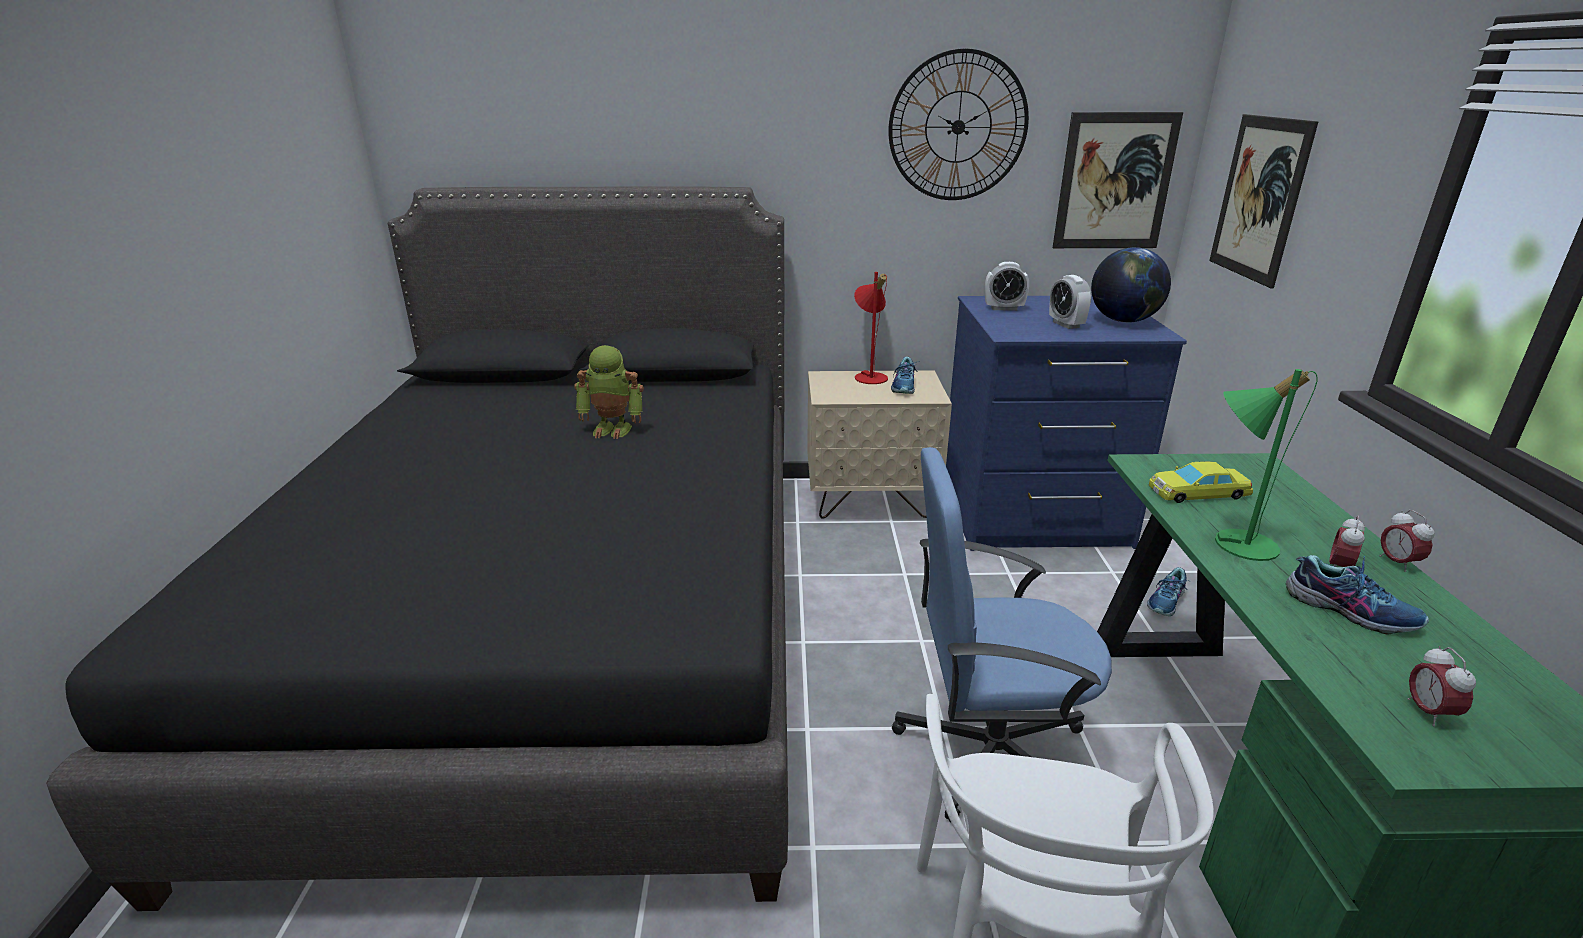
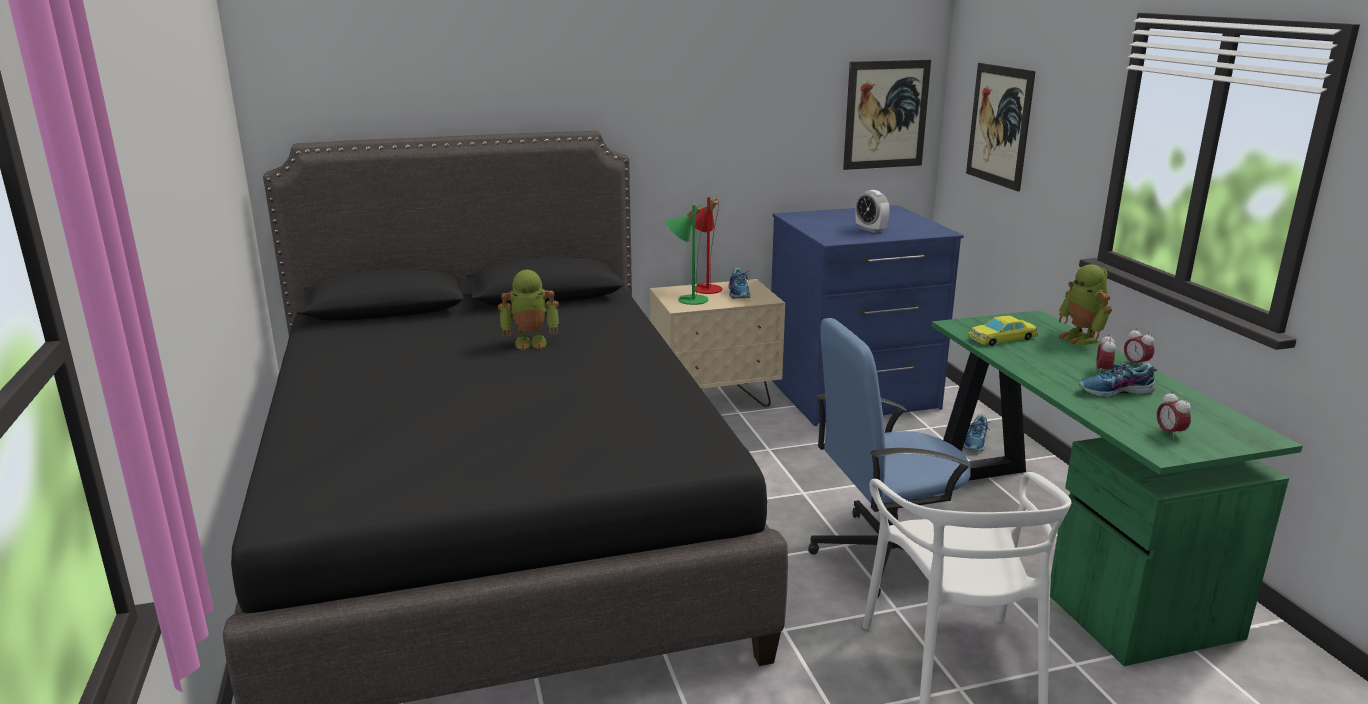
camera: 15 degrees left, 5 degrees down
(958, 127) = (763, 75): wall clock -> none
(1004, 308) = (816, 221): alarm clock -> none
(1124, 320) = (912, 224): globe -> none
(1233, 540) = (1035, 363): green table lamp -> green table lamp (687, 299)
(1320, 506) = (1081, 338): none -> toy robot
(1350, 610) = (1115, 391): shoe -> shoe turned 150 degrees clockwise

